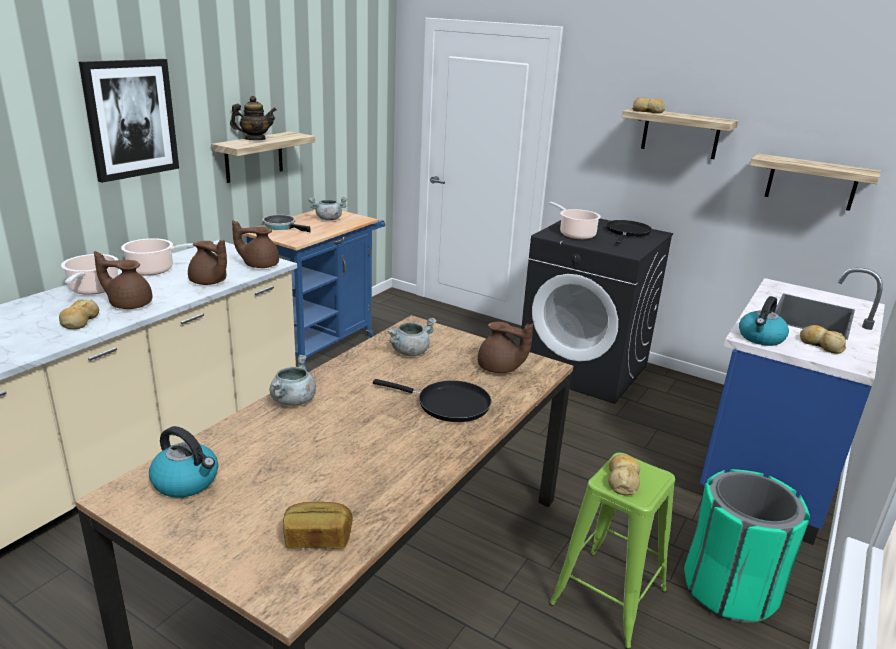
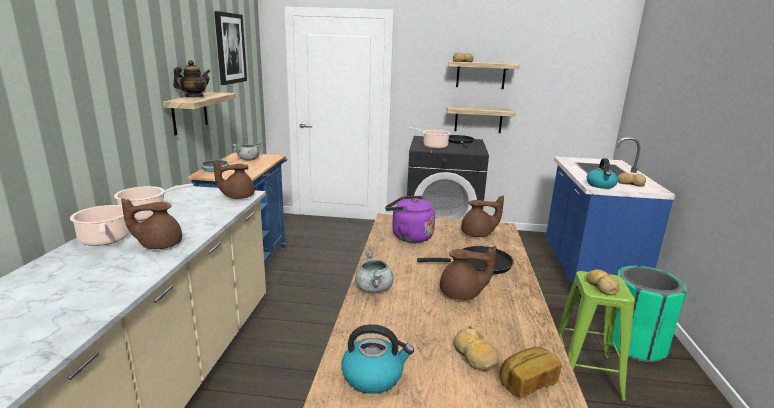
camera: 25 degrees left, 5 degrees down
(79, 321) = (126, 268): bread -> bread (474, 356)
(131, 119) = (105, 77): picture -> picture (230, 48)
(209, 282) = (211, 215): brown teapot -> brown teapot (462, 294)
(410, 352) = (409, 236): grey cooking pot -> purple kettle
(811, 182) = (562, 97): shelf -> shelf (478, 119)

